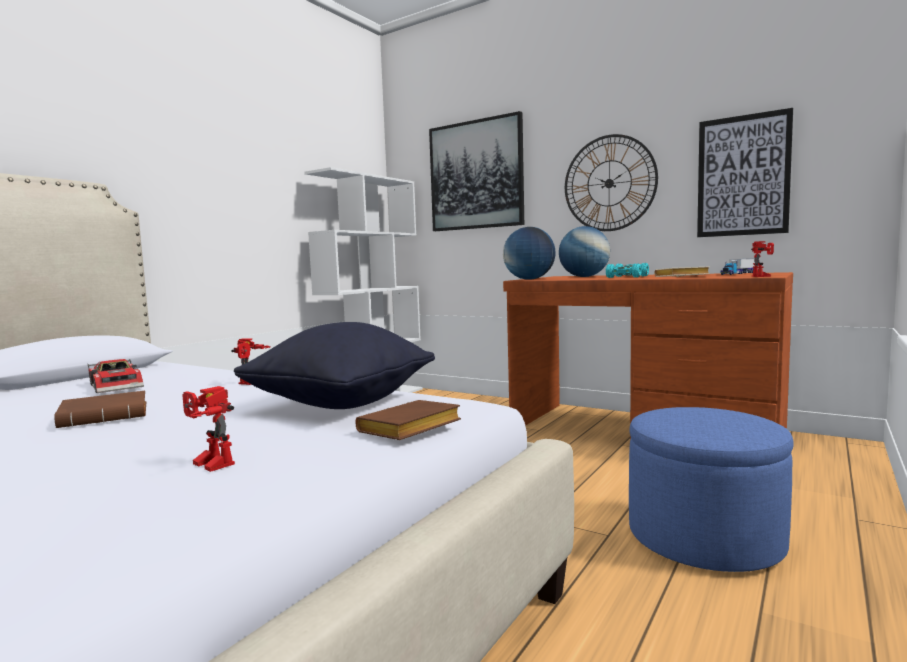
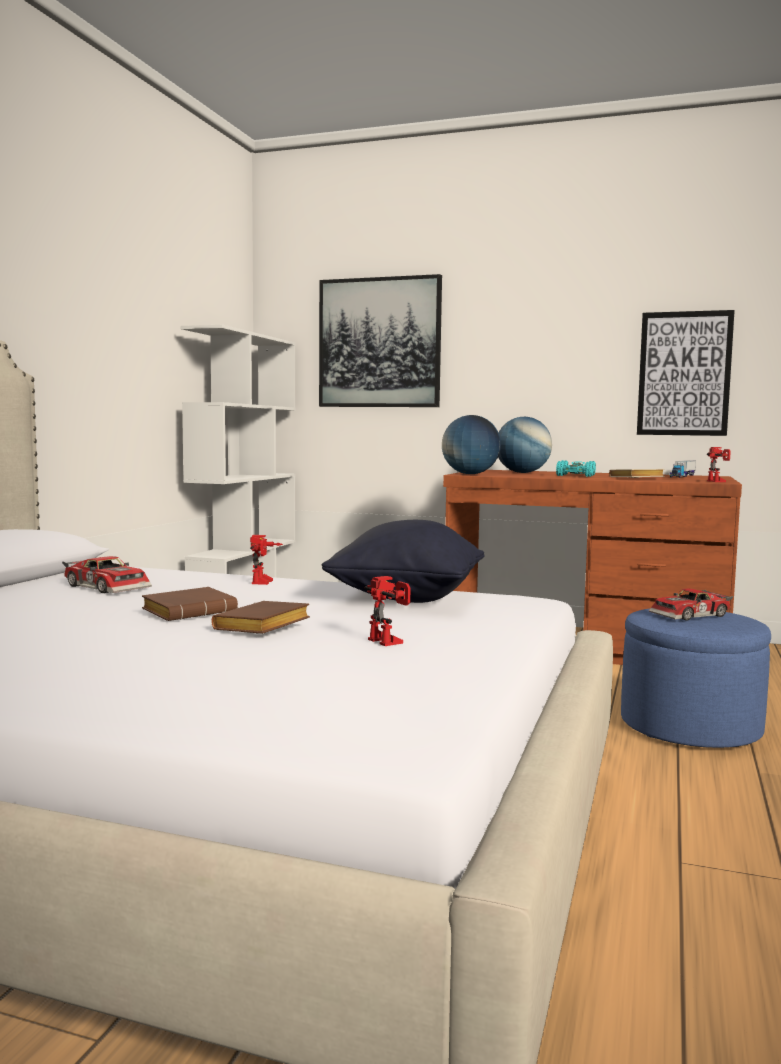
camera: 15 degrees left, 0 degrees up
(207, 465) = (390, 641): toy robot -> toy robot turned 150 degrees counterclockwise
(409, 429) = (514, 615): brown book -> brown book (262, 627)
(609, 183) = (542, 368): wall clock -> none
(702, 418) = (691, 615): none -> toy car

